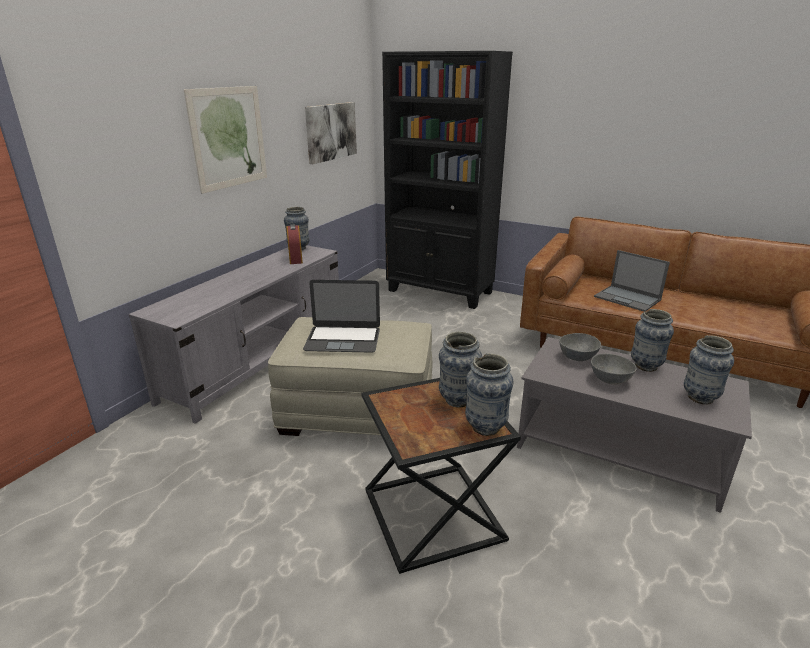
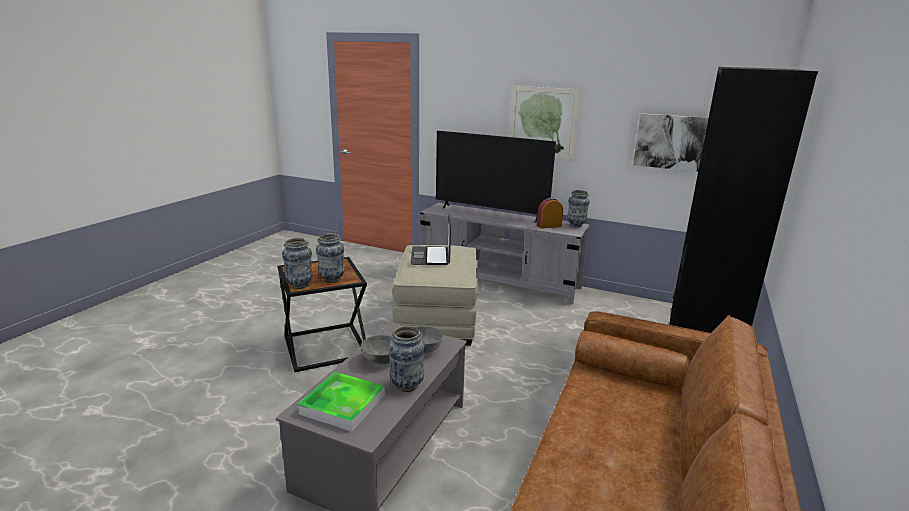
camera: 85 degrees right, 5 degrees down
(222, 283) = (490, 213): none -> television
(628, 298) = (606, 415): laptop -> none
(700, 398) = (343, 404): vase -> tray

